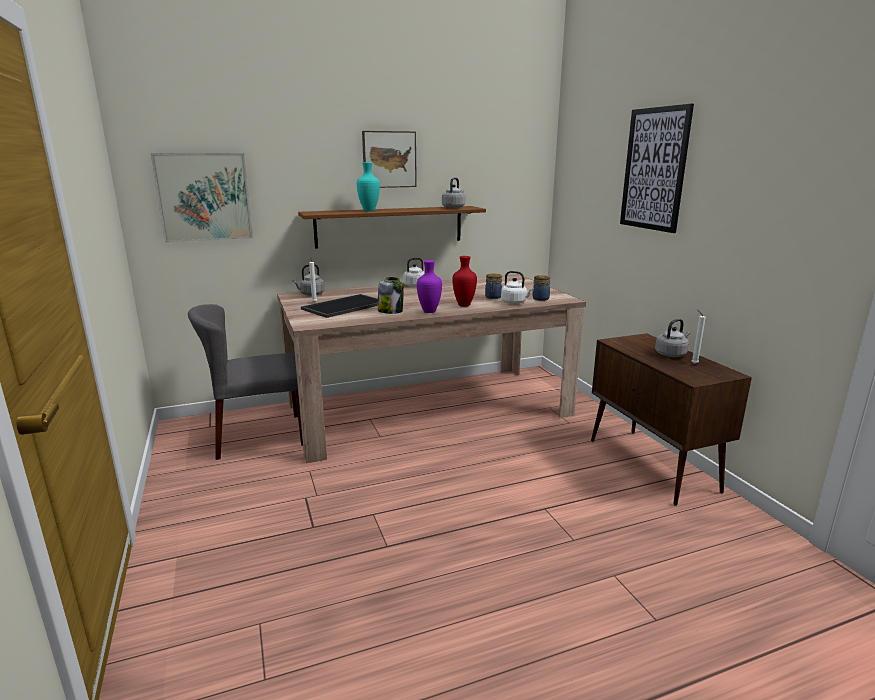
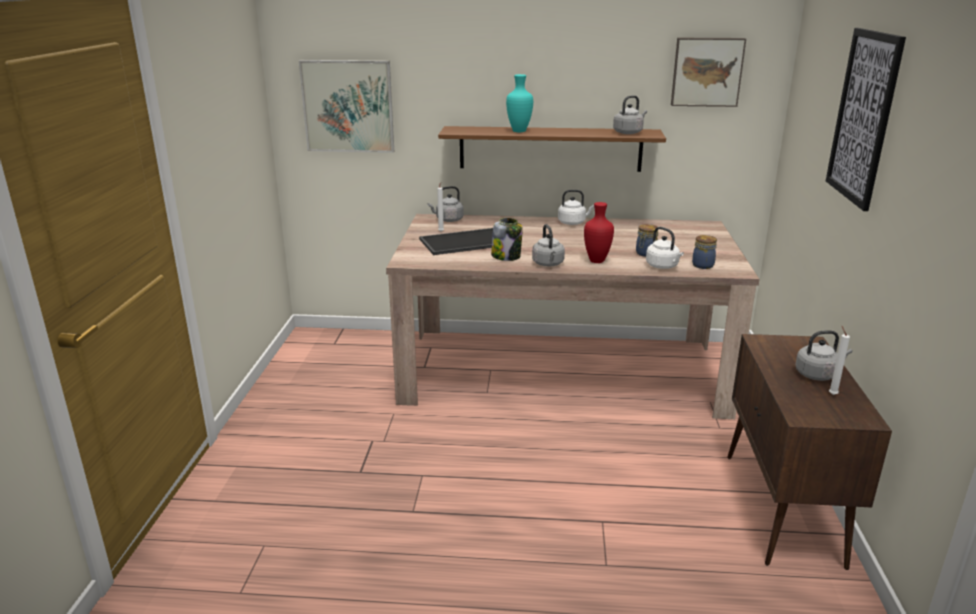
camera: 25 degrees right, 5 degrees up
(259, 436) = (371, 364): grey chair -> none
(389, 159) = (554, 69): picture -> picture (706, 71)
(430, 311) = (548, 264): purple vase -> grey kettle

